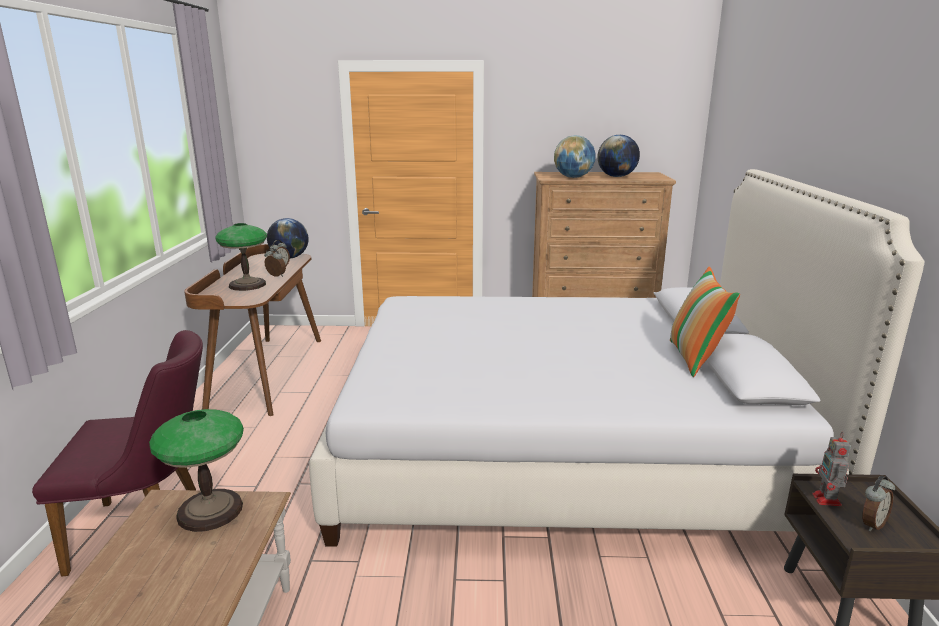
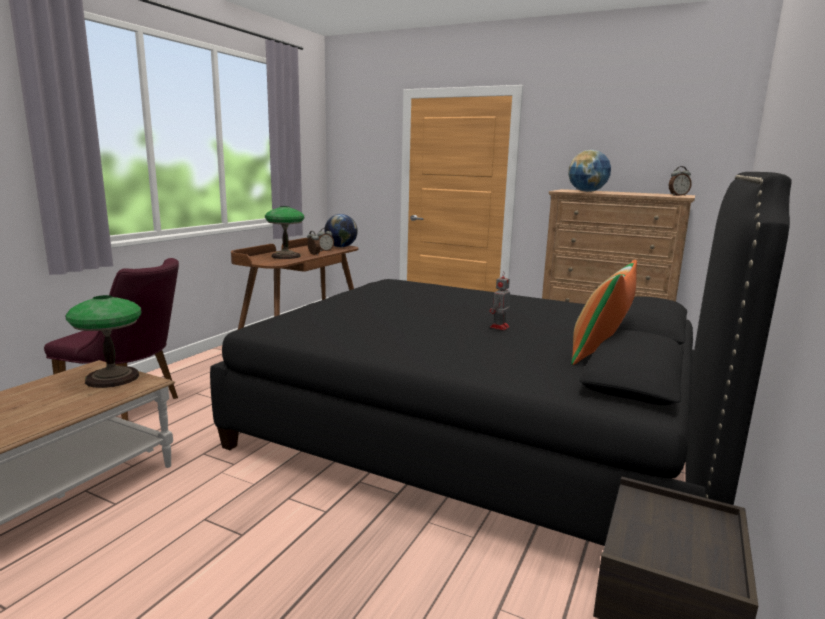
camera: 25 degrees right, 5 degrees down
(561, 450) = (480, 435): white bed -> black bed
(616, 176) = (635, 193): globe -> none
(827, 500) = (637, 510): toy robot -> toy robot (499, 327)
(871, 524) = (666, 544): alarm clock -> alarm clock (677, 195)

